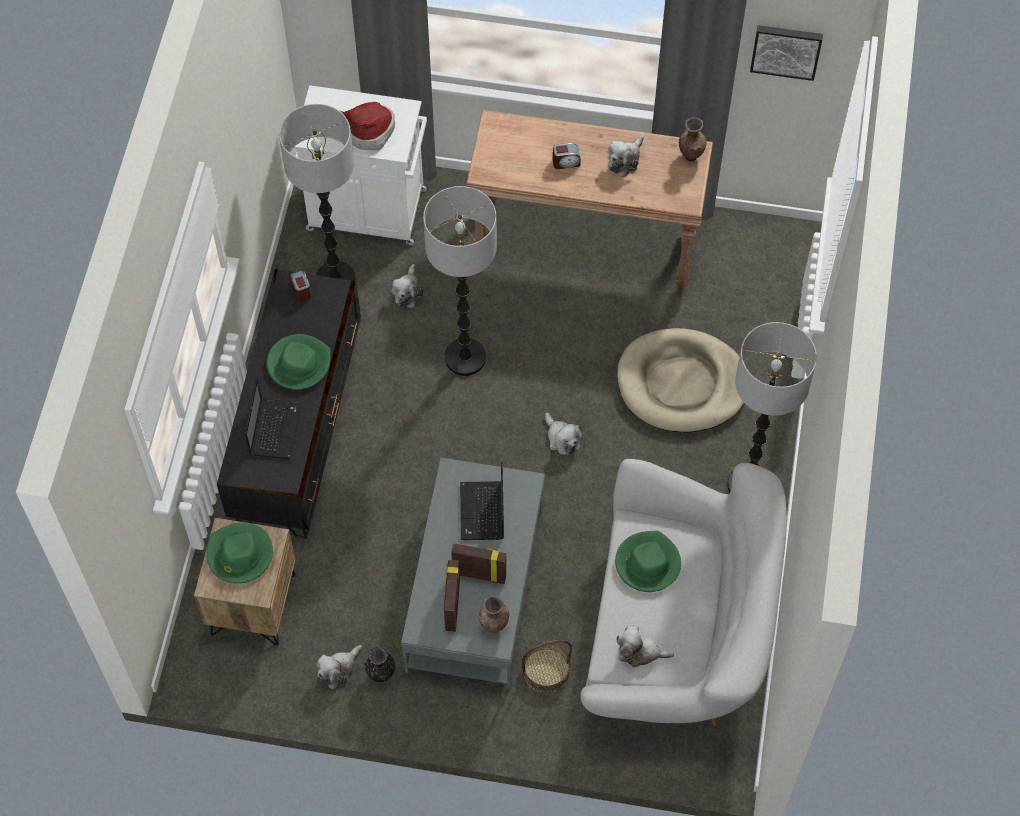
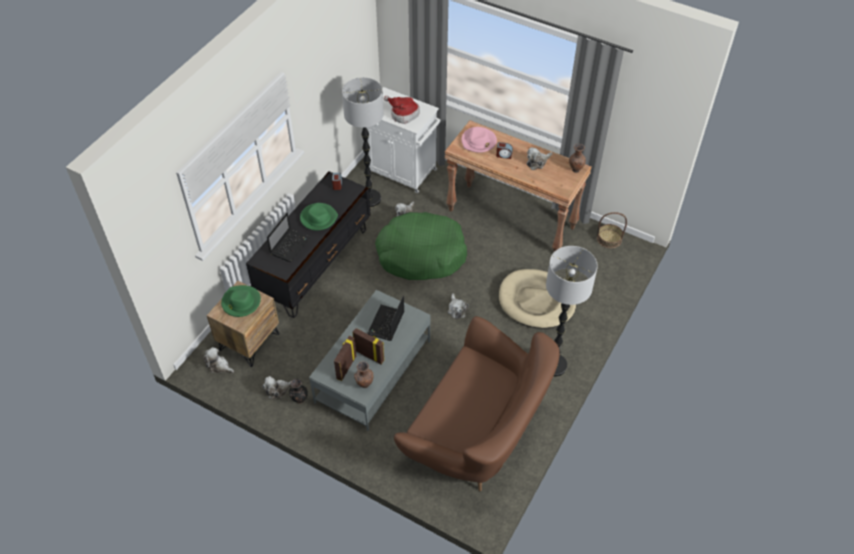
camera: 20 degrees right, 10 degrees down
(465, 357) = (421, 254): floor lamp -> green dog bed
(515, 148) = (479, 141): none -> pink hat
(546, 670) = (393, 427): basket -> basket (609, 239)
(640, 652) = (443, 425): plush toy -> plush toy (219, 366)
(647, 563) = (468, 379): green hat -> none
(677, 634) = (478, 432): white sofa -> brown sofa
(786, 50) = (641, 113): picture -> none

